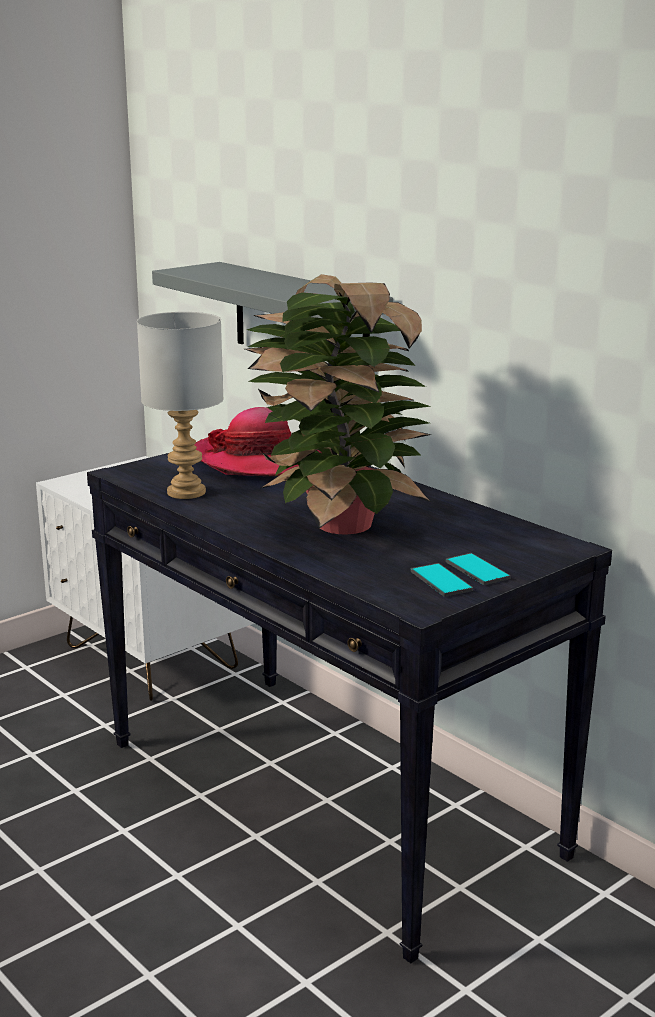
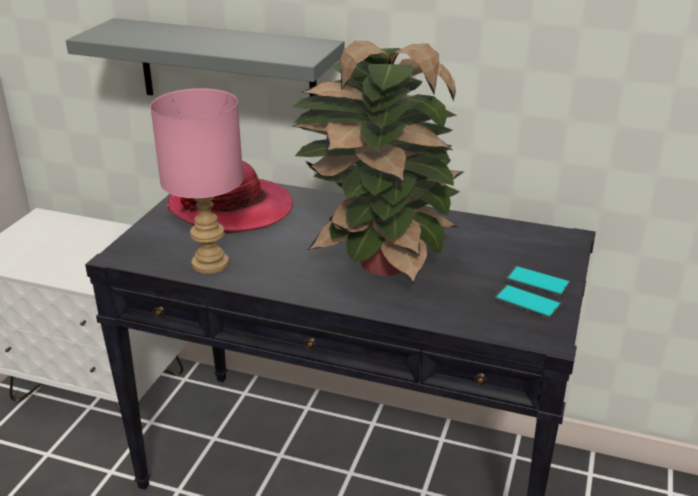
camera: 30 degrees left, 10 degrees up
(187, 492) = (210, 263): grey table lamp -> pink table lamp

